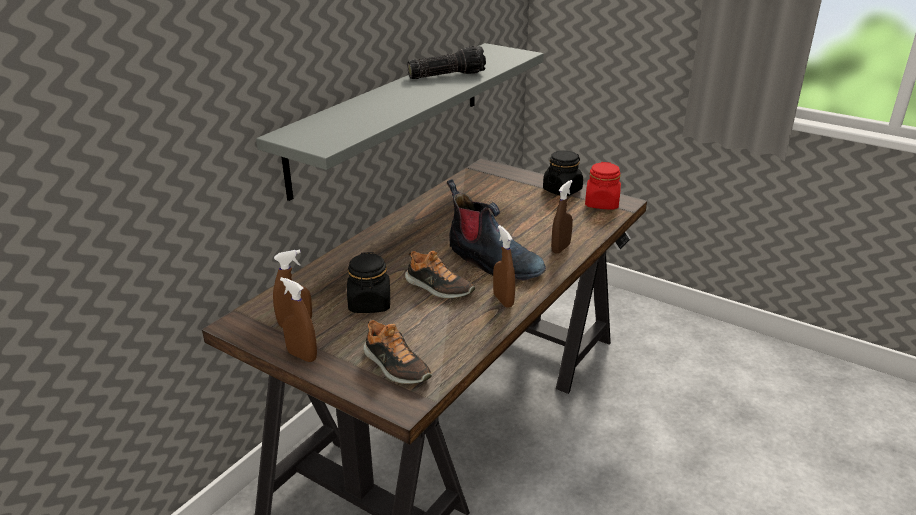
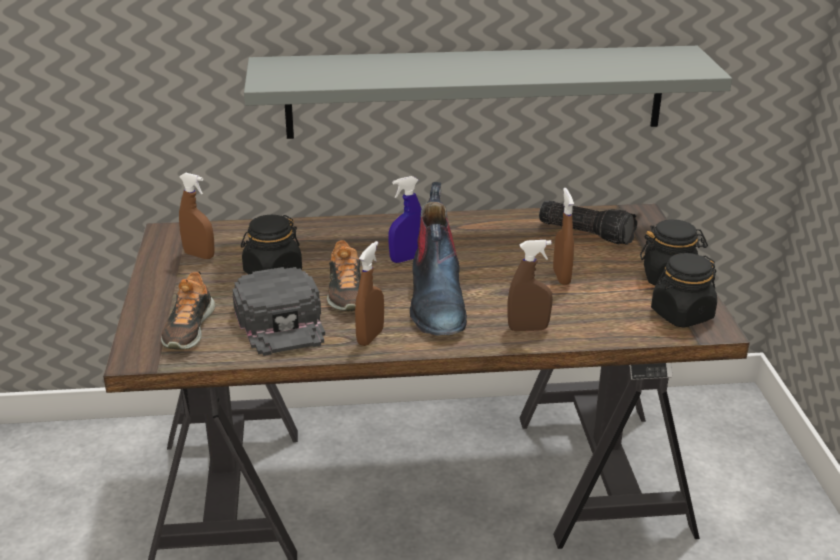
camera: 50 degrees right, 0 degrees up
(302, 356) = (156, 280): brown spray bottle -> brown spray bottle (561, 277)
(427, 250) = (406, 259): none -> blue spray bottle
(439, 325) = (281, 321): none -> black cap
(447, 75) = (548, 63): flashlight -> flashlight (587, 233)
(602, 203) = (681, 315): red jar -> black jar

